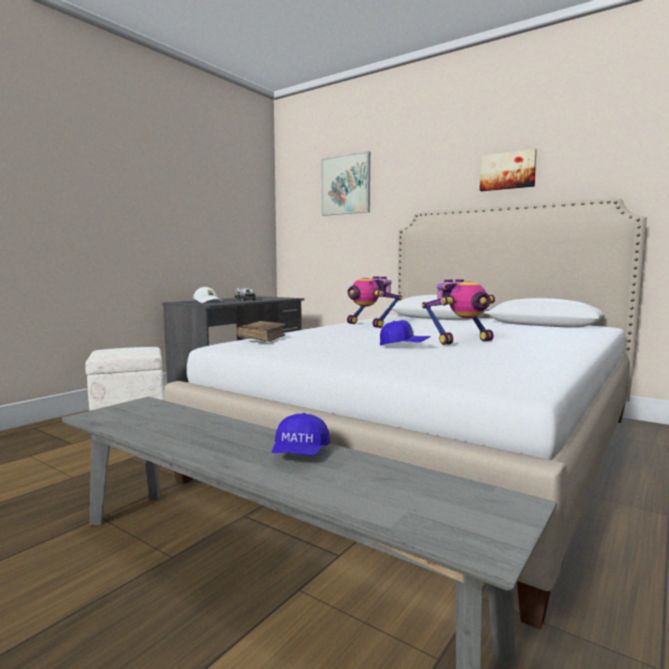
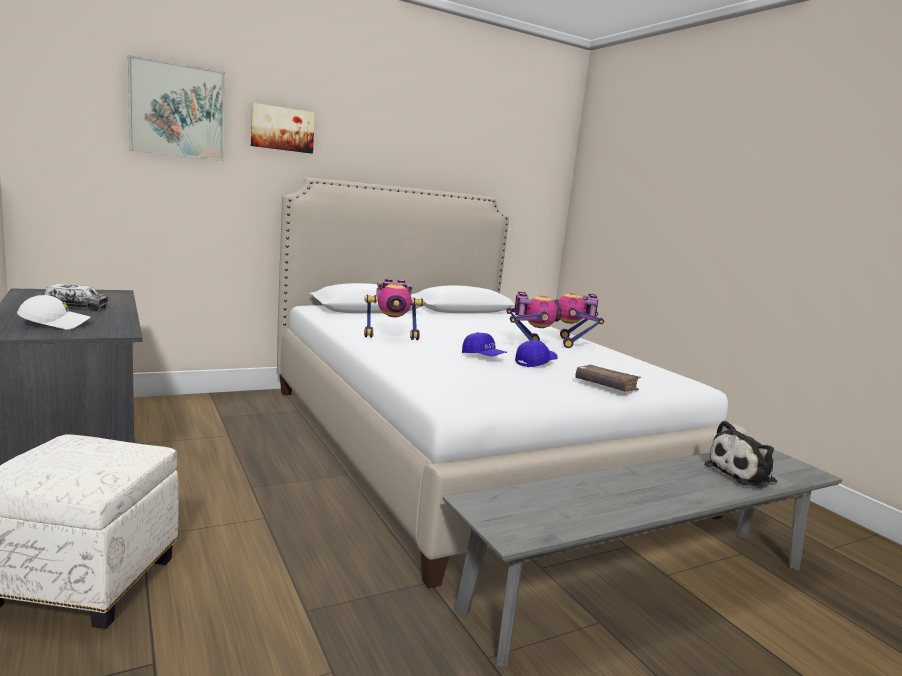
camera: 65 degrees left, 5 degrees up
(262, 338) = (450, 384): brown book -> brown book (605, 386)
(300, 453) = (678, 474): blue cap -> blue cap (483, 356)
(365, 488) = (743, 474): none -> plush toy
(507, 171) = (401, 148): picture -> picture (282, 129)
(541, 346) = (572, 343): none -> toy robot

